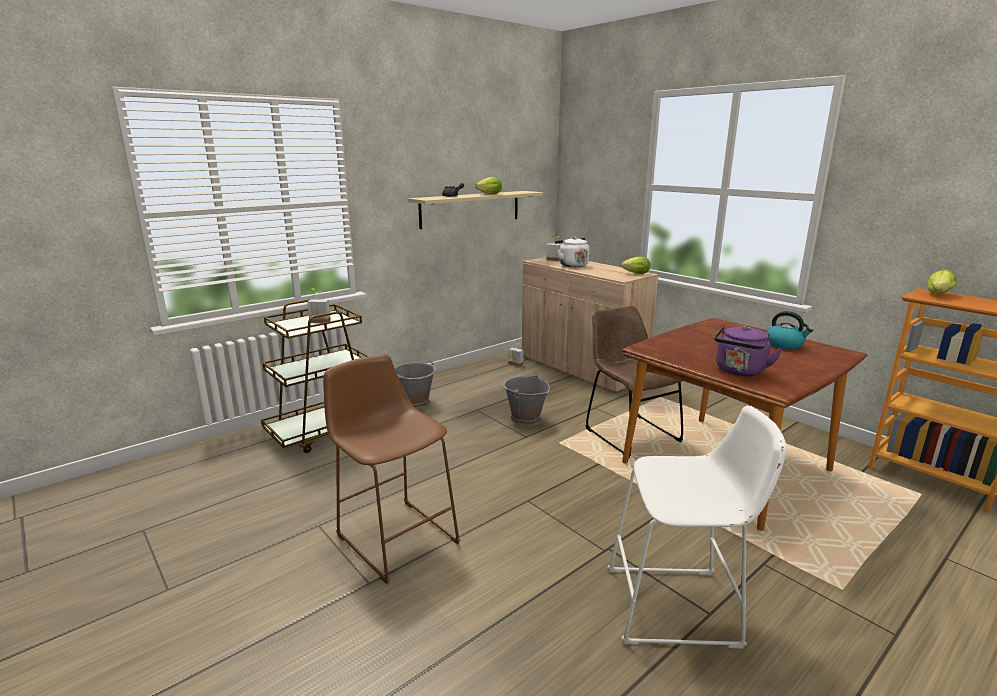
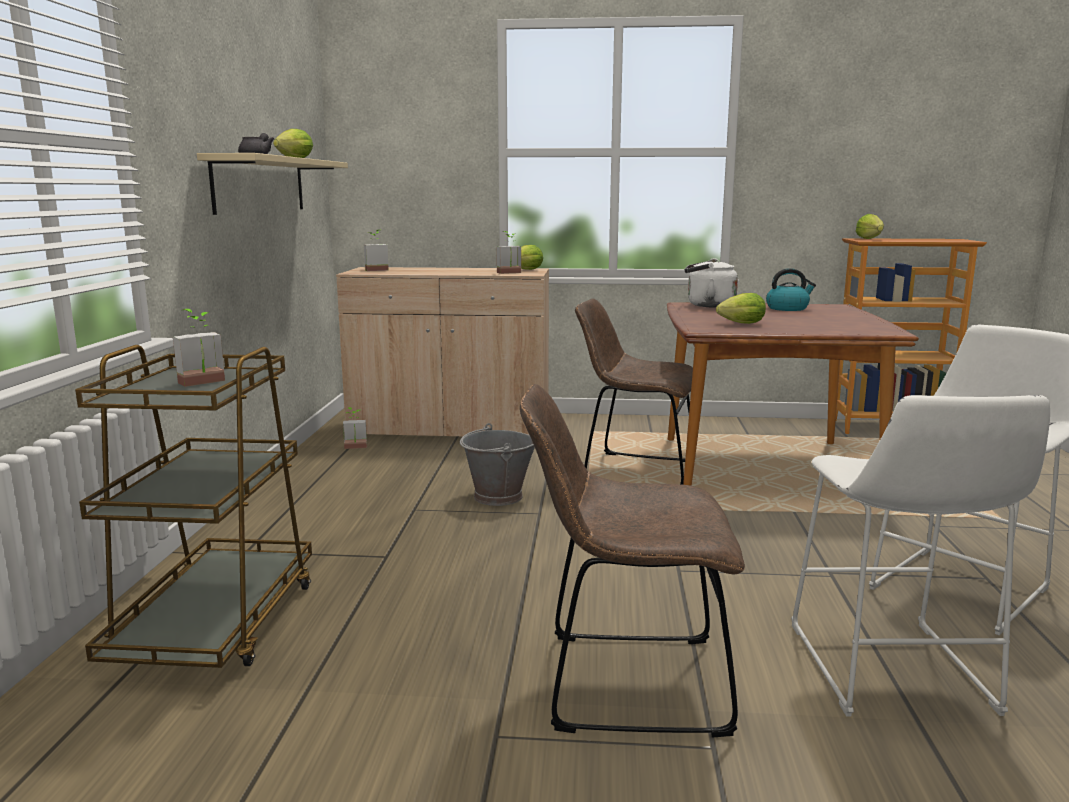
camera: 45 degrees left, 5 degrees down
(394, 535) = (623, 682): brown stool -> brown chair
(415, 402) = (300, 532): grey bucket -> none
(510, 614) = (891, 674): none -> white stool
(571, 265) = (421, 271): white kettle -> white kettle (707, 305)
(614, 275) = (510, 273): none -> potted plant
(687, 350) = (739, 323): none -> lettuce
(739, 372) = (828, 328): purple kettle -> none

